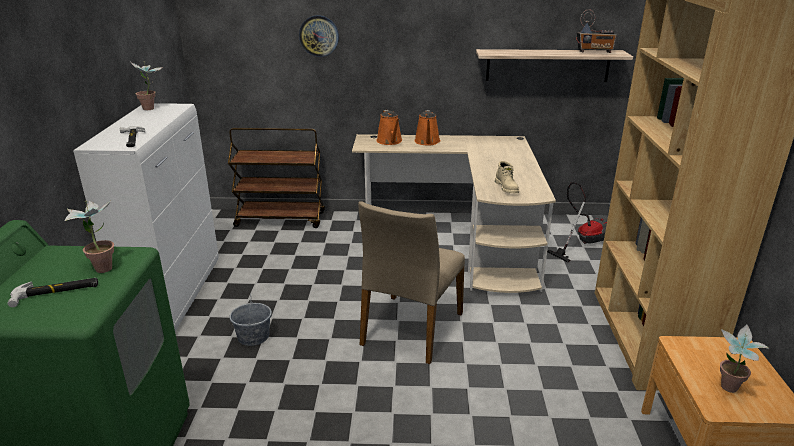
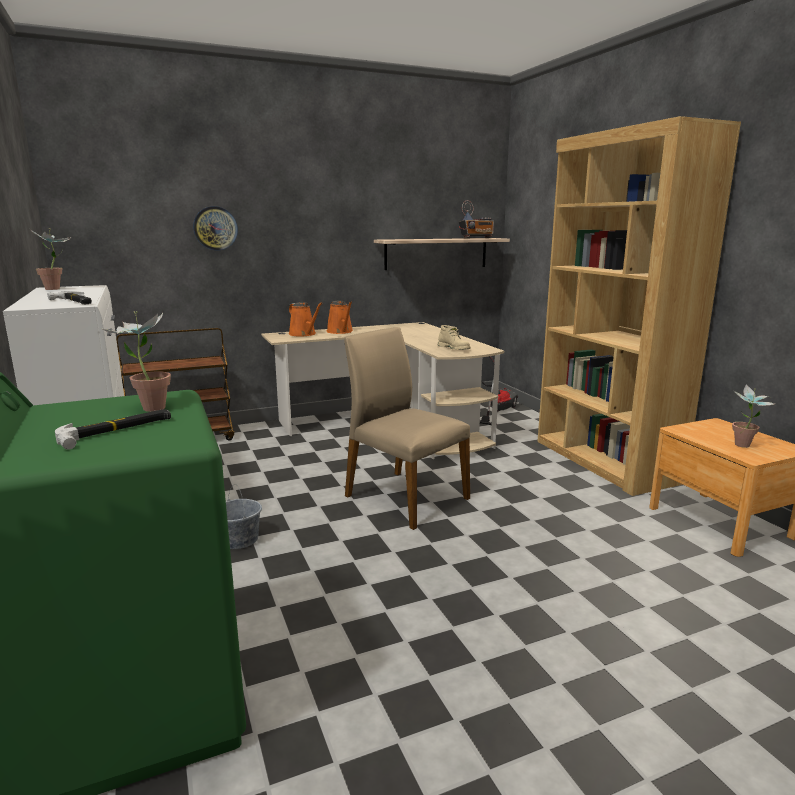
camera: 25 degrees left, 10 degrees down
(410, 329) = (404, 497): beige chair -> beige chair turned 135 degrees clockwise

